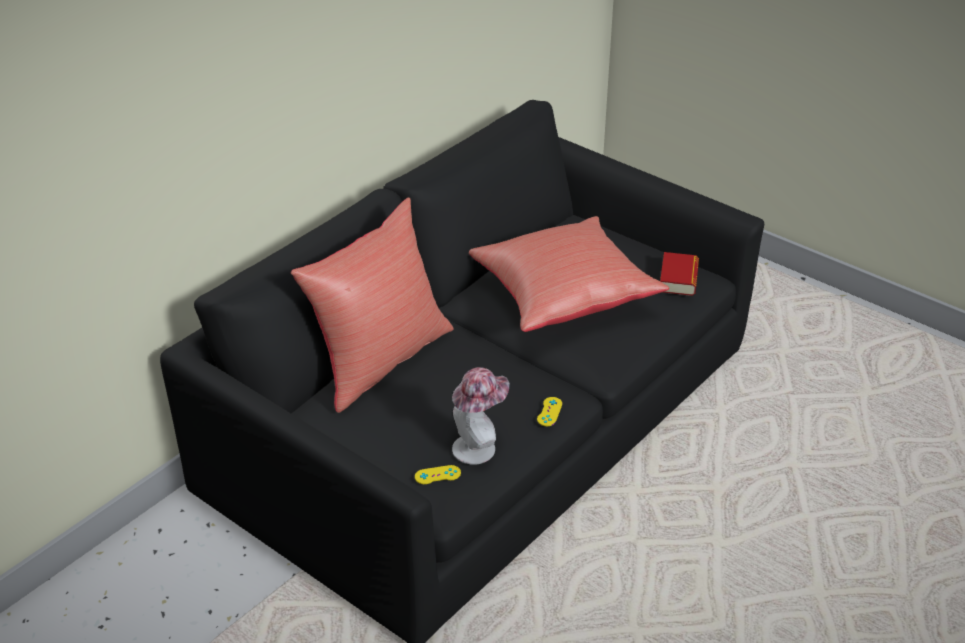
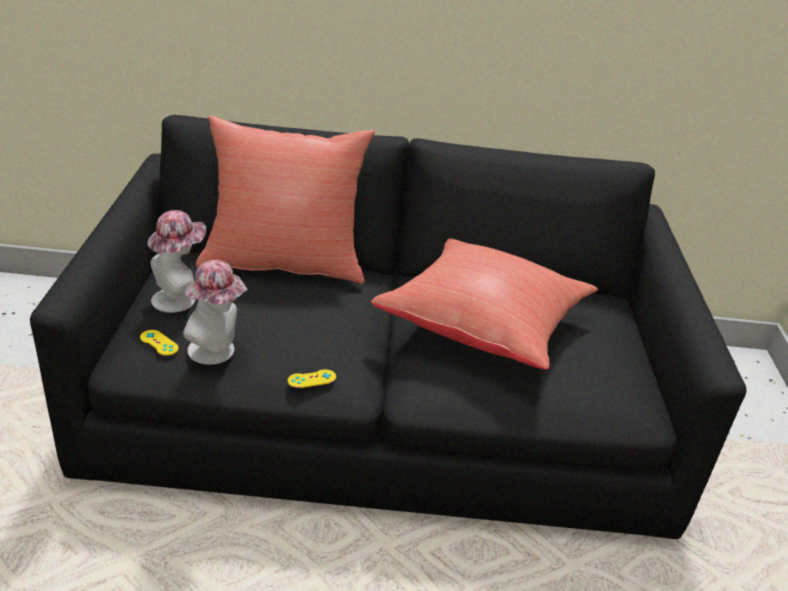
camera: 50 degrees right, 5 degrees down
(382, 440) = (179, 298): none -> hat
(678, 279) = (609, 390): book -> none

